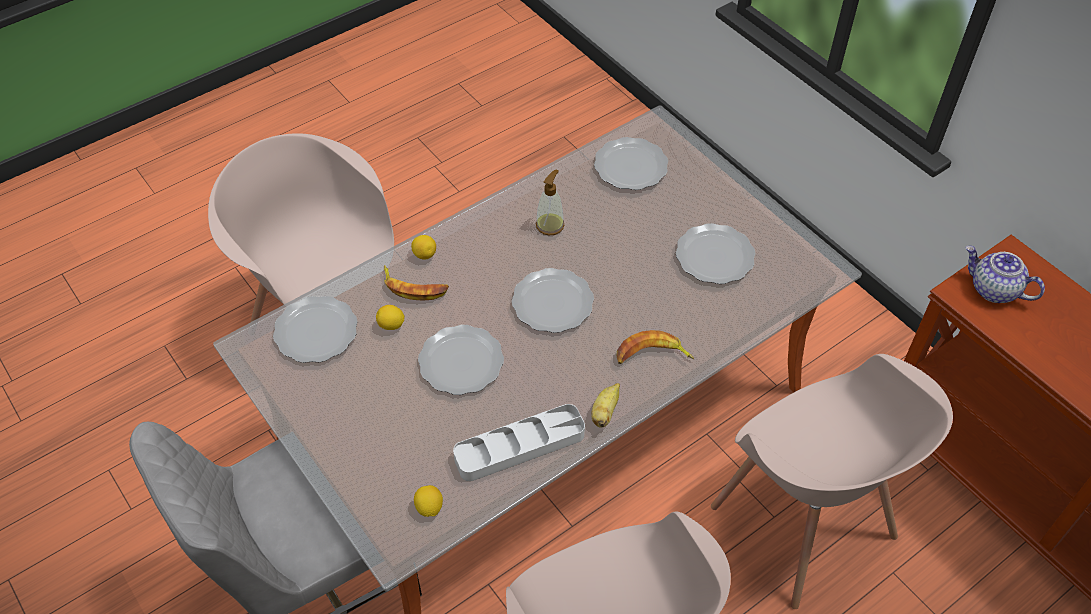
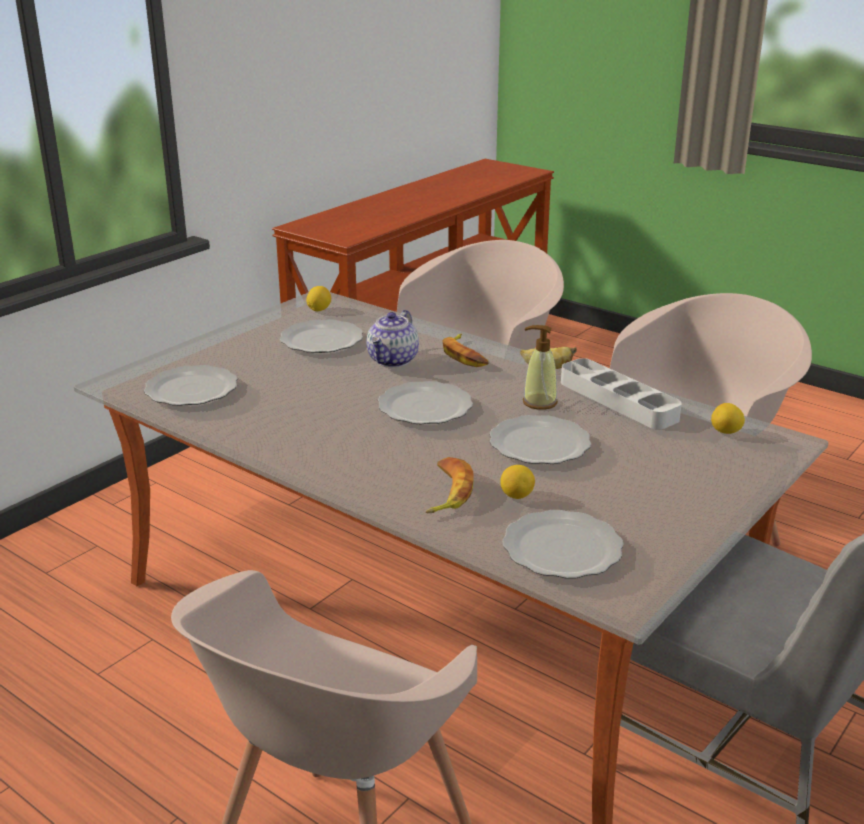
camera: 105 degrees left, 25 degrees down
(424, 255) = (387, 494): lemon -> lemon (319, 310)
(550, 225) = (305, 423): soap dispenser -> soap dispenser (539, 402)
(993, 290) = (337, 231): teapot -> teapot (393, 360)

